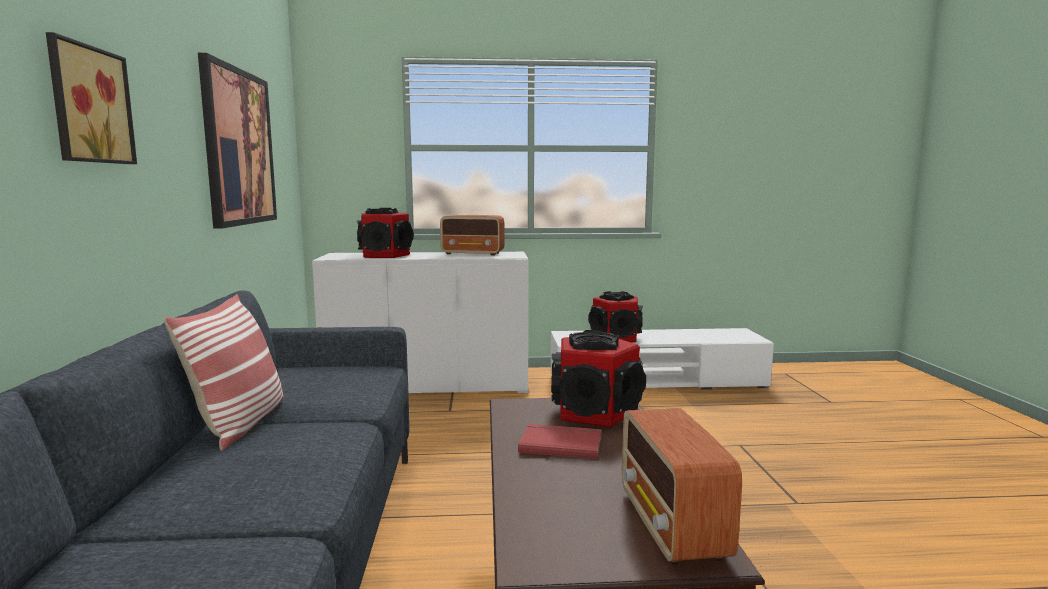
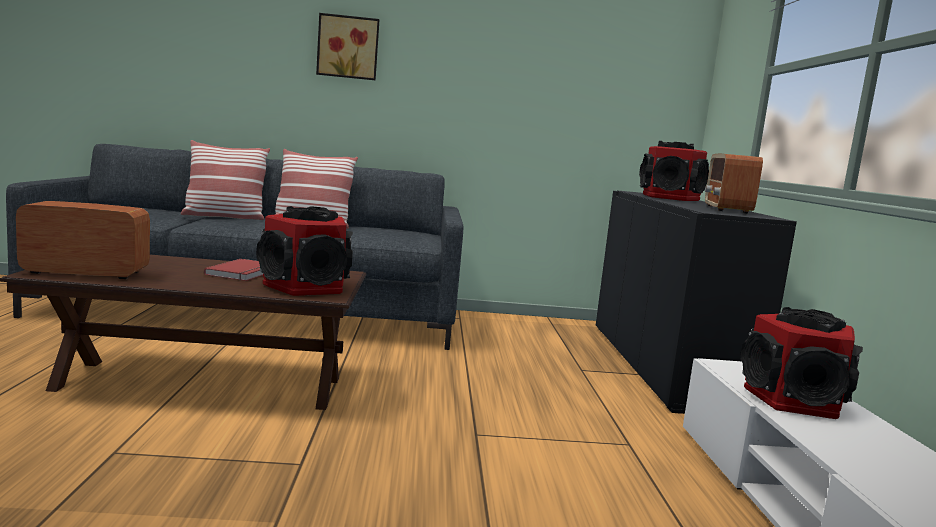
camera: 90 degrees right, 0 degrees up
(166, 495) = (224, 217): none -> pillow
(239, 147) = (544, 78): picture -> none
(428, 385) = (663, 365): white cabinet -> black cabinet

